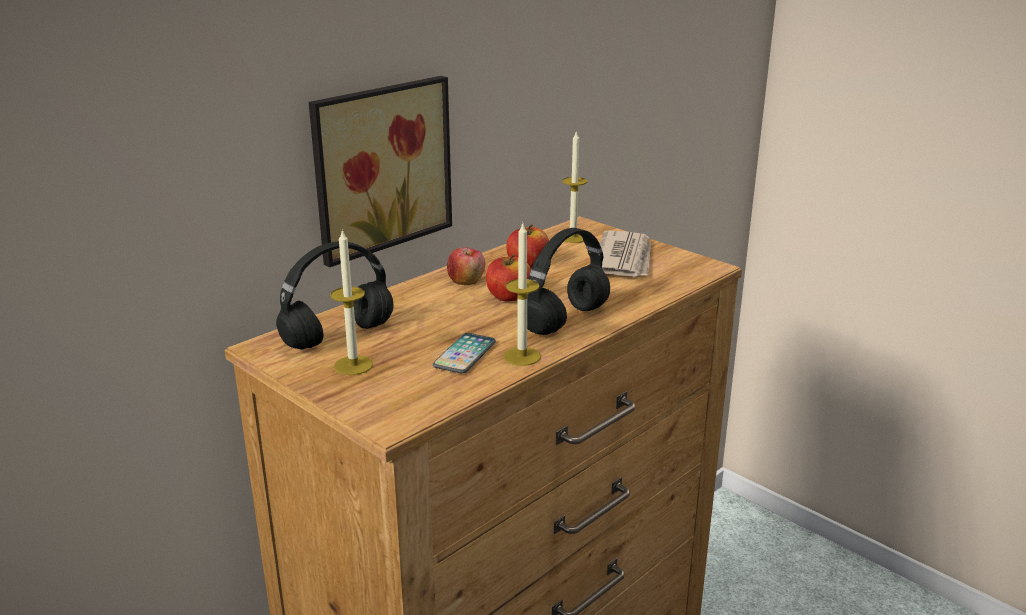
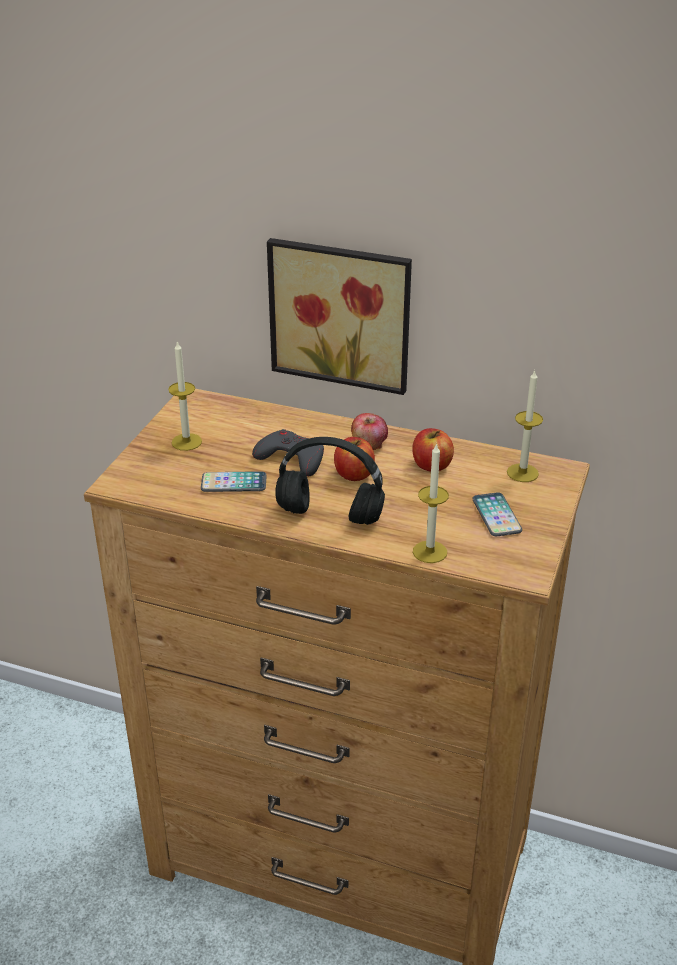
camera: 65 degrees right, 10 degrees up
(337, 337) = (224, 421): black headphones -> none
(450, 318) = (291, 458): none -> grey game controller
(522, 356) = (248, 510): candle -> candle (429, 552)
(624, 259) = (496, 515): newspaper -> phone

